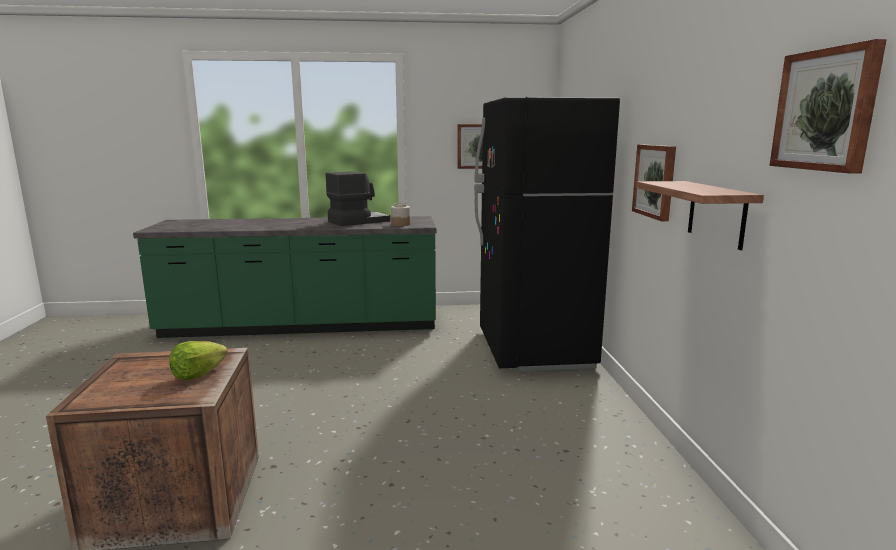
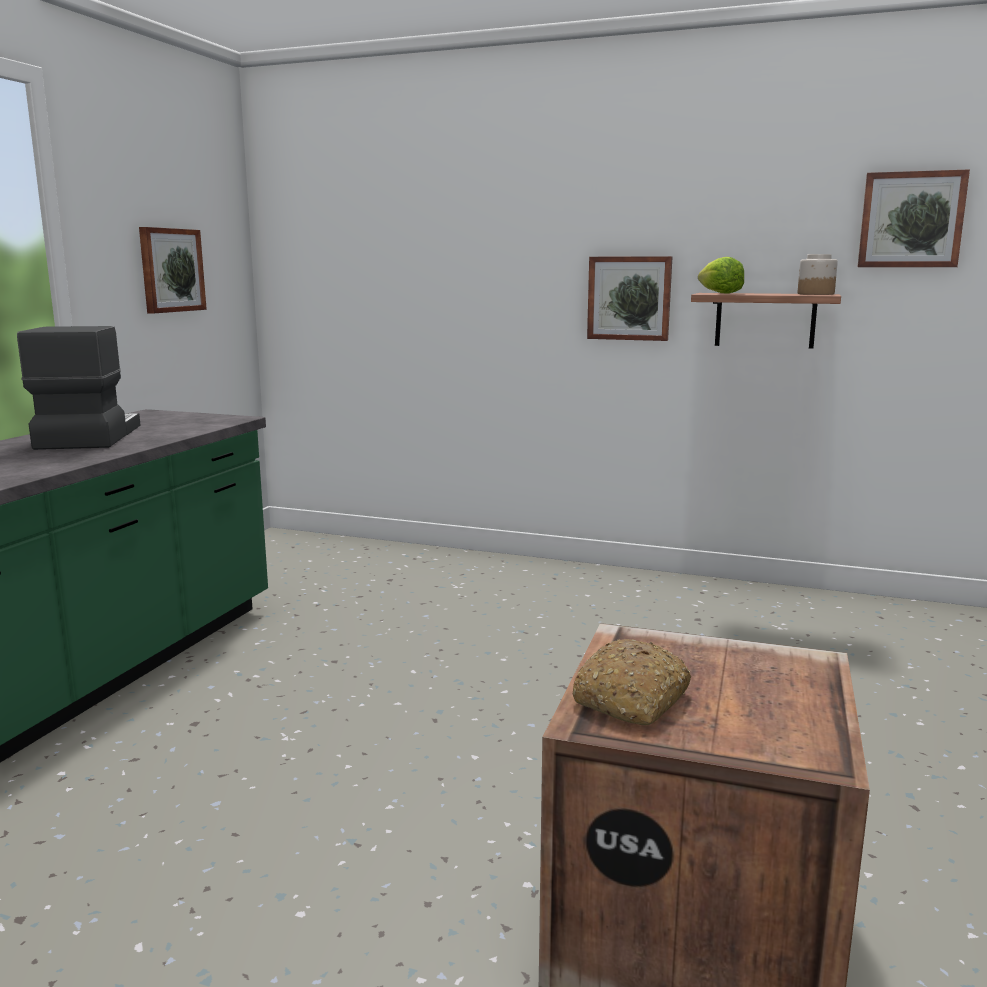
camera: 65 degrees left, 0 degrees up
(150, 363) = (631, 699): none -> bread
(198, 374) = (715, 660): lettuce -> lettuce (719, 293)
(400, 224) = (189, 424): jar -> jar (815, 294)
(534, 349) = (424, 571): black fridge -> none

